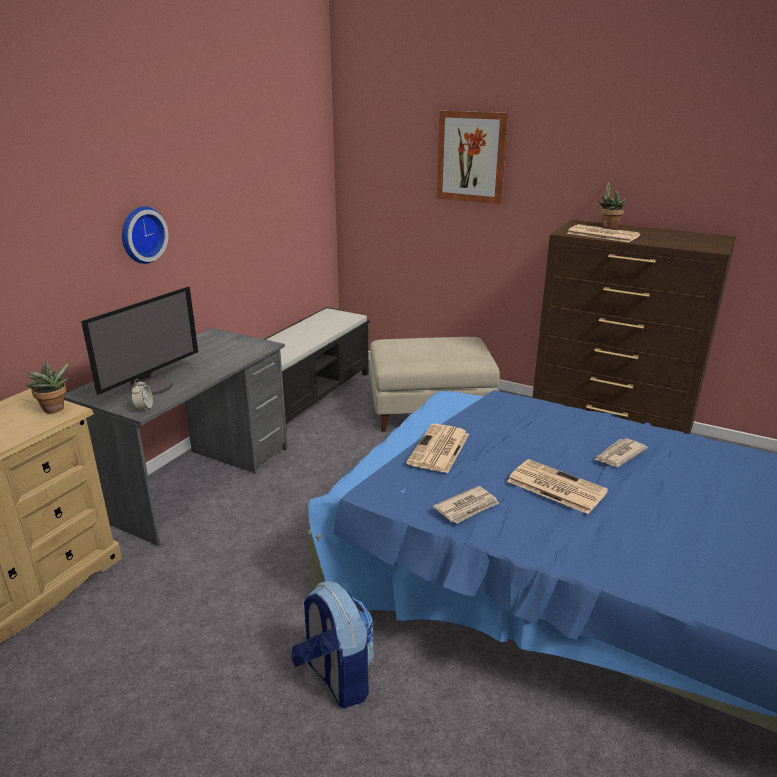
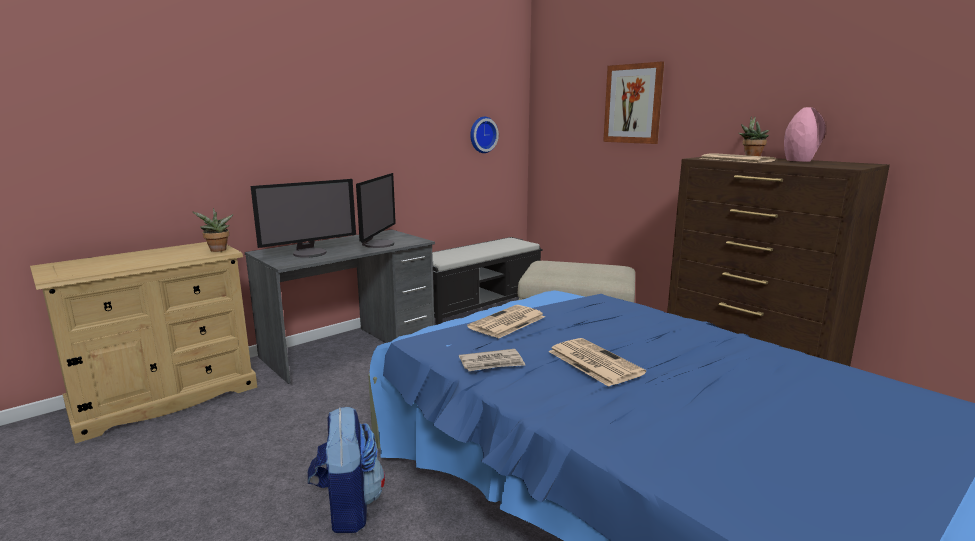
camera: 20 degrees right, 10 degrees down
(141, 234) = (333, 142): wall clock -> wall clock (482, 135)
(144, 408) = (289, 263): alarm clock -> none
(222, 357) = (378, 244): none -> monitor
(619, 455) = (685, 350): newspaper -> none
(658, 233) = (799, 161): none -> pink vase

